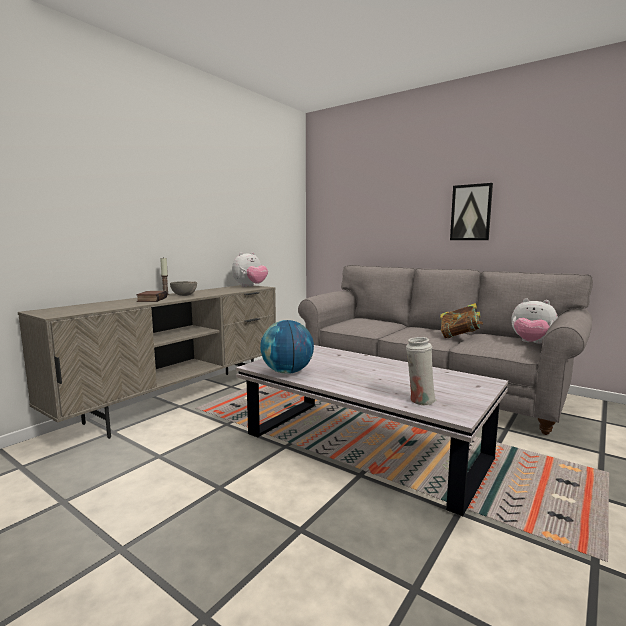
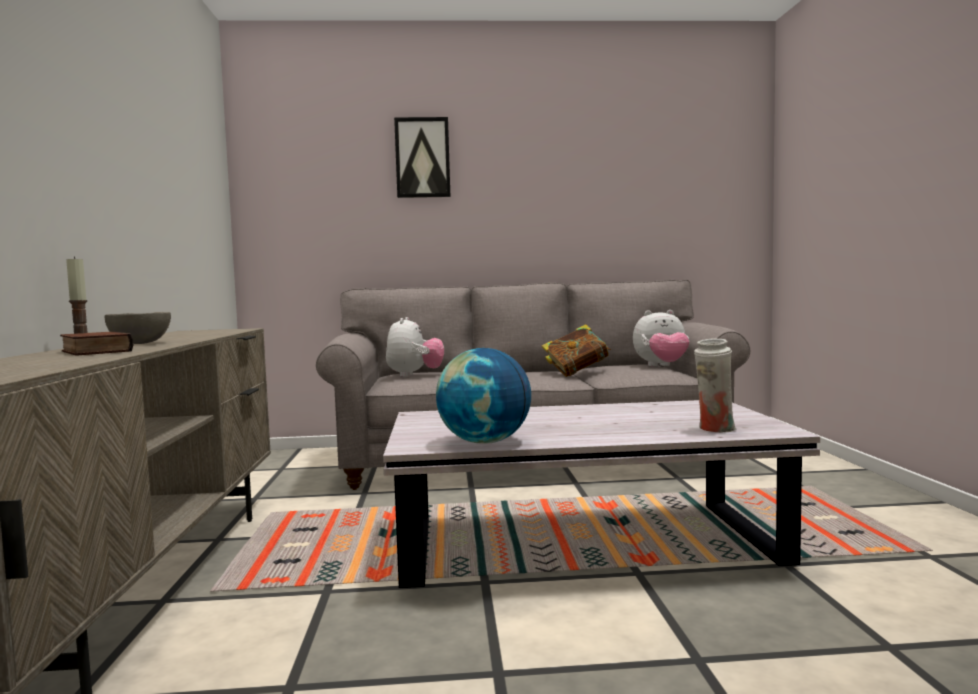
camera: 40 degrees left, 5 degrees down
(250, 286) = (210, 330): plush toy -> plush toy (414, 375)
(471, 212) = (528, 207): picture -> picture (422, 158)

